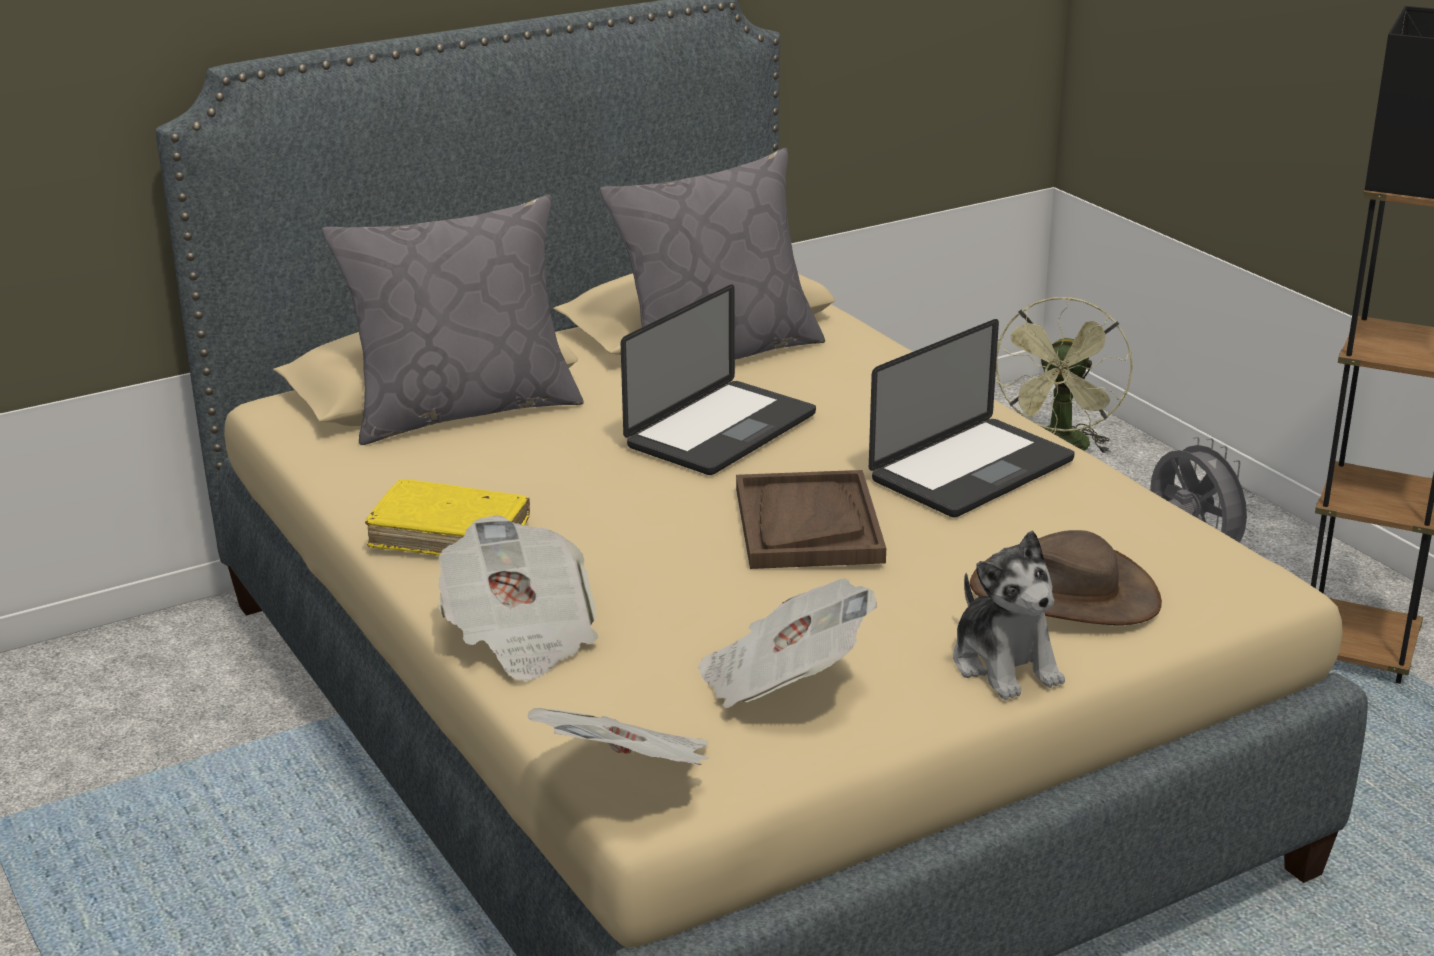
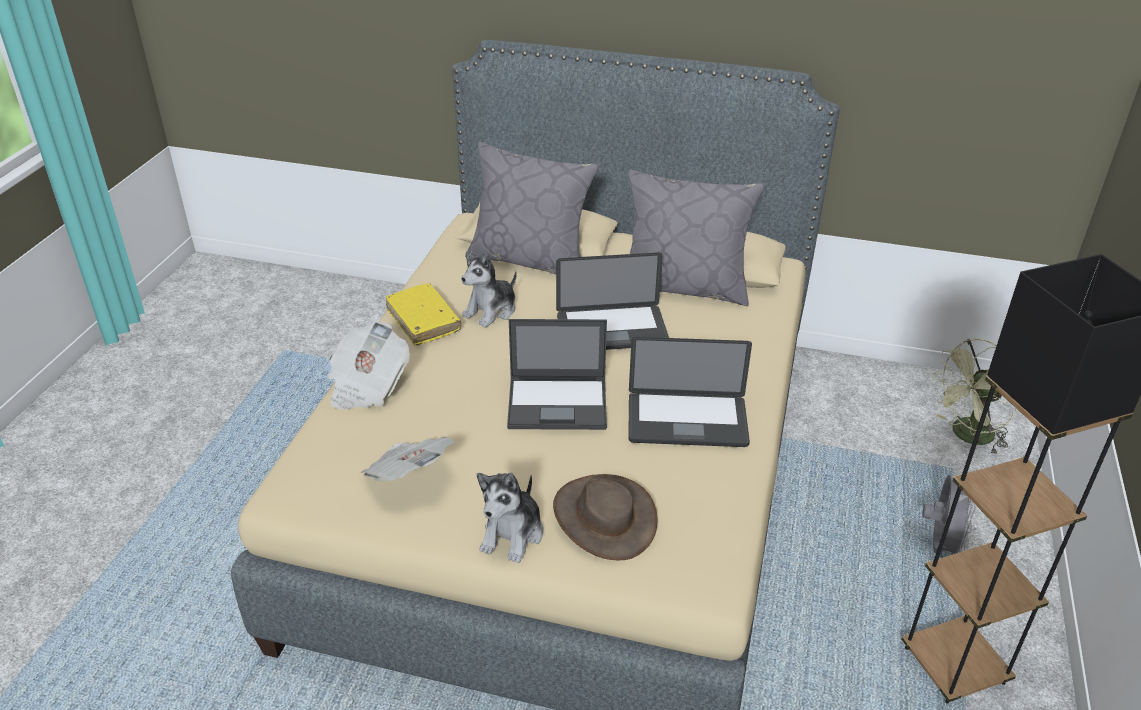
camera: 45 degrees right, 10 degrees up
(523, 483) = (491, 311): none -> plush toy
(629, 776) = (291, 477): newspaper -> none
(807, 524) = (559, 403): brown tray -> laptop

